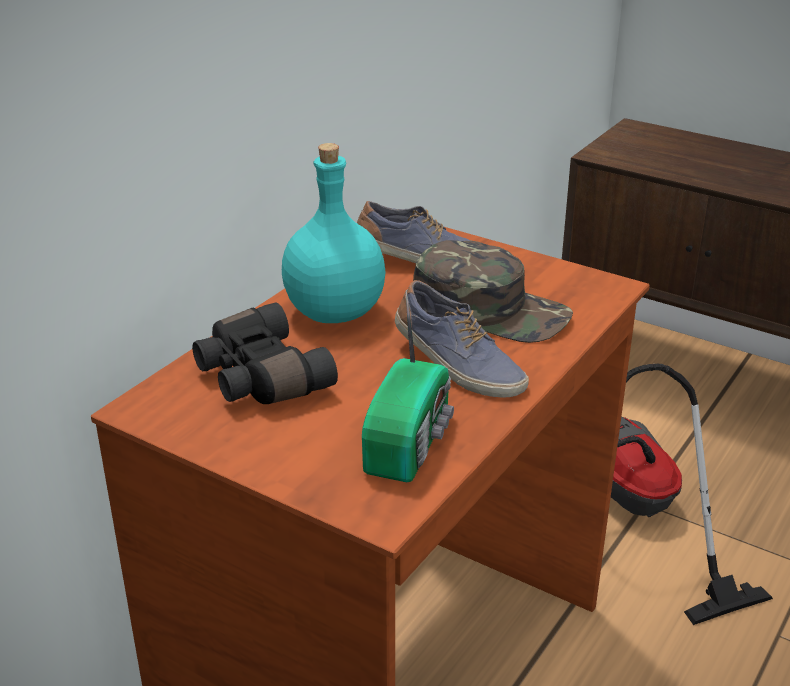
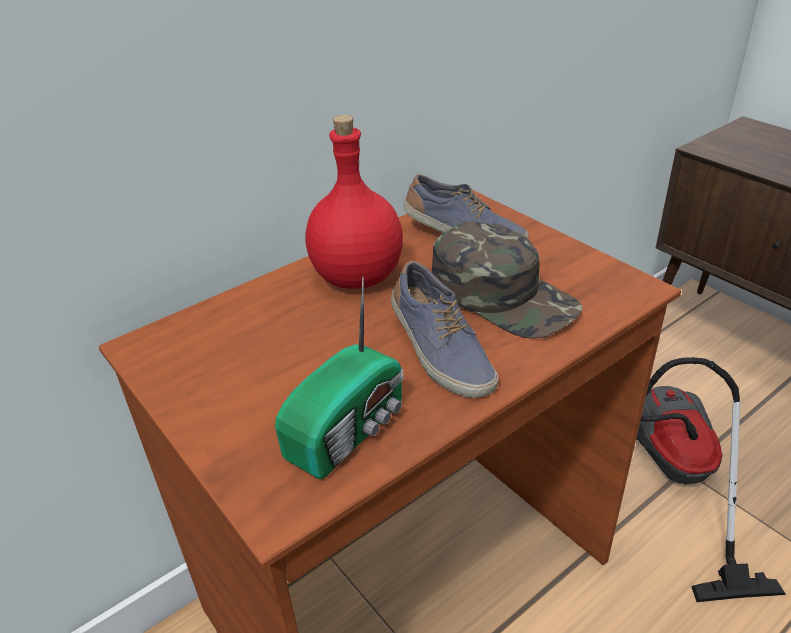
camera: 20 degrees right, 5 degrees up
(258, 377) = (254, 332): black binoculars -> none
(332, 312) = (356, 276): turquoise bottle -> red bottle

